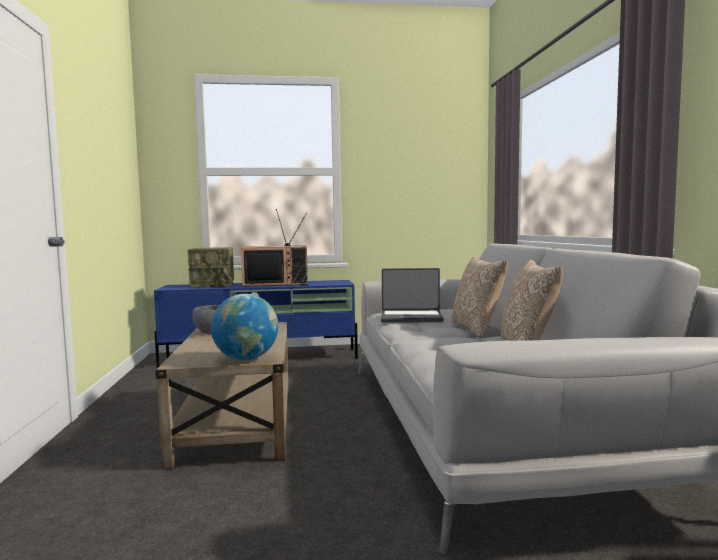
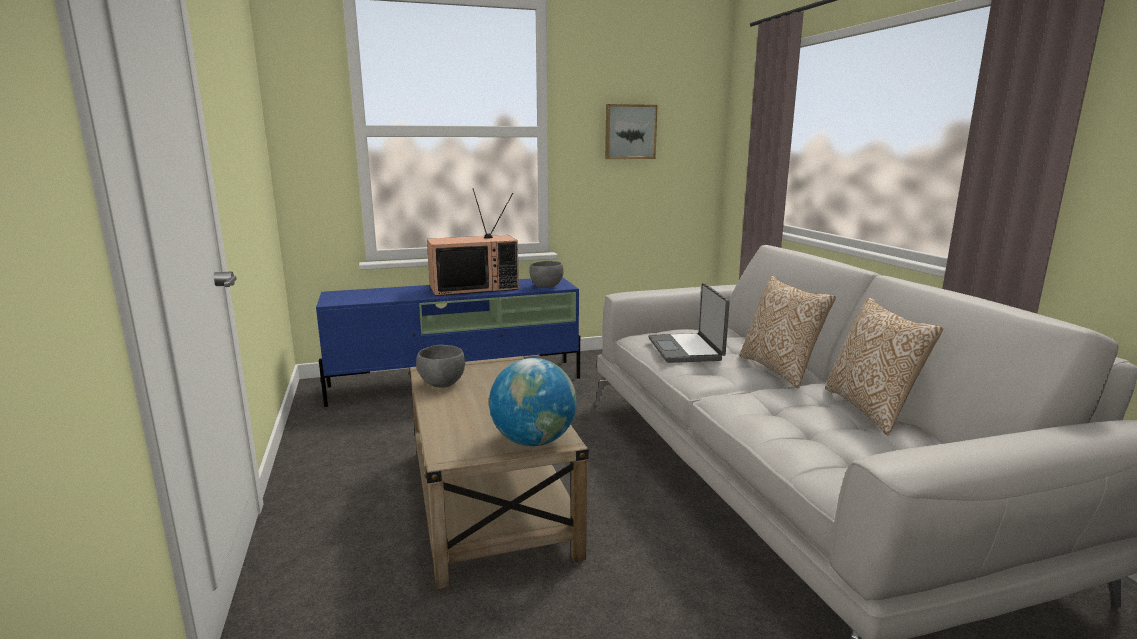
camera: 10 degrees left, 10 degrees up
(213, 285) = (391, 293): radio -> none
(330, 283) = (547, 287): none -> grey bowl
(405, 171) = (630, 132): none -> picture
(411, 318) = (686, 349): laptop -> laptop turned 90 degrees clockwise

